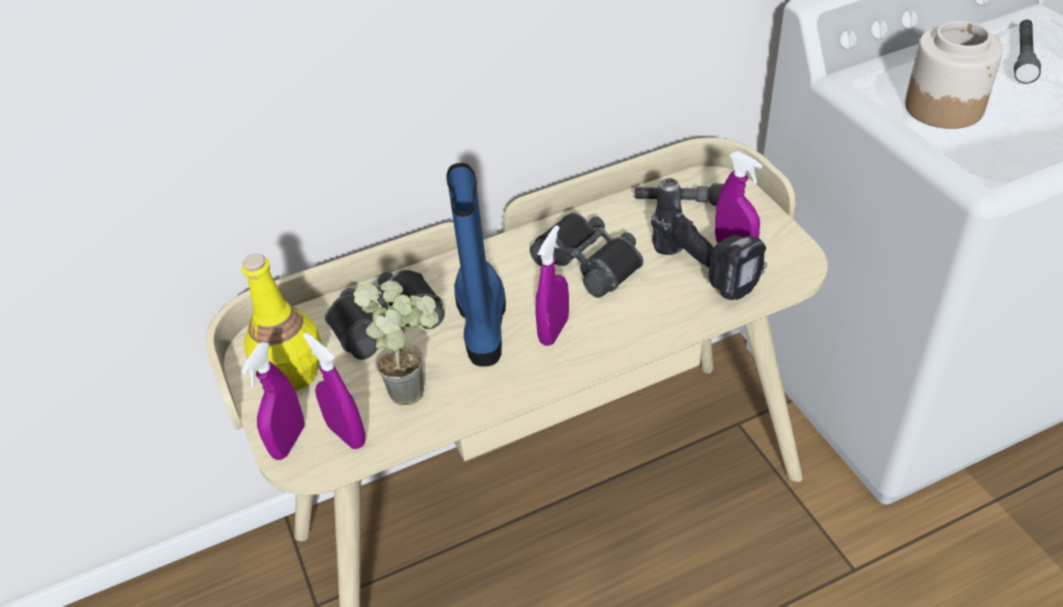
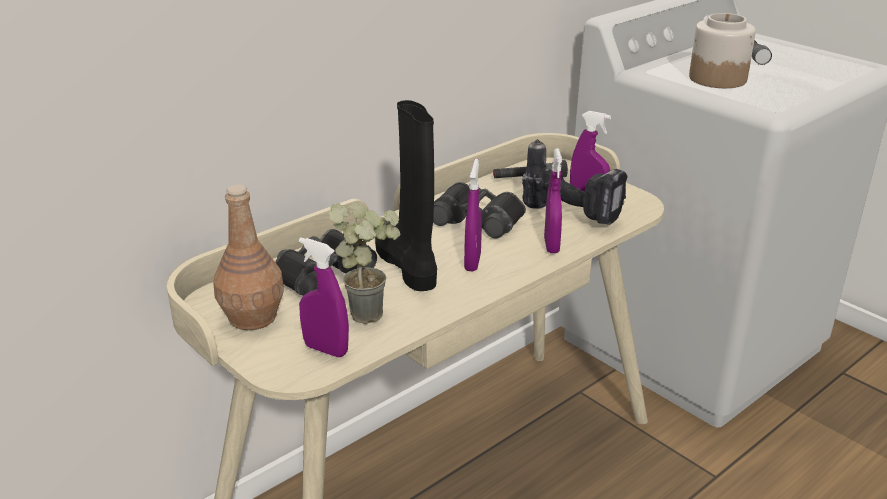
camera: 20 degrees left, 15 degrees down
(288, 442) = (273, 362): purple spray bottle -> purple spray bottle (551, 246)
(292, 372) = (252, 317): yellow bottle -> brown bottle
(482, 322) = (408, 264): blue boot -> black boot

